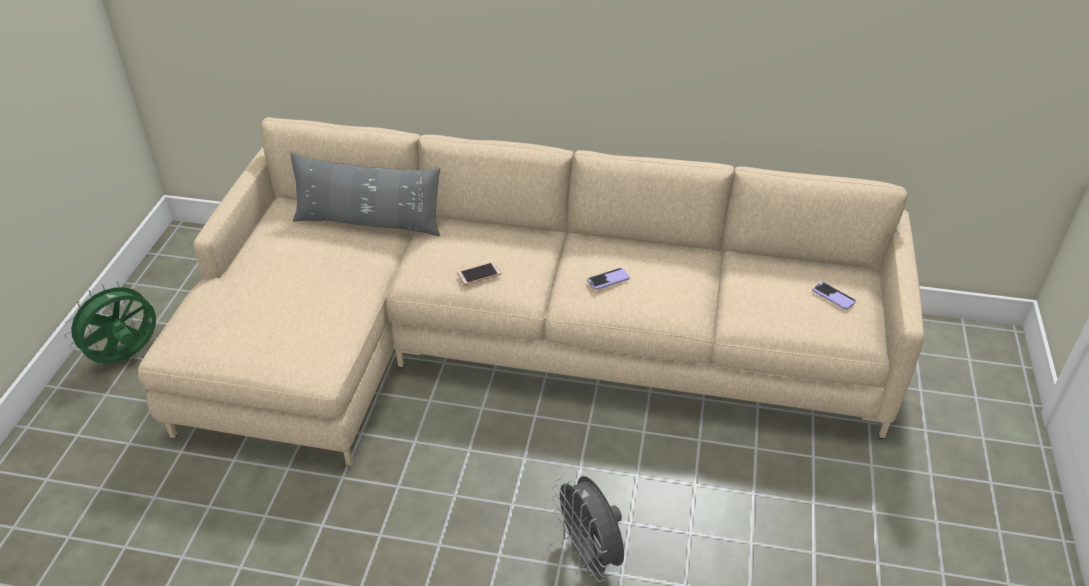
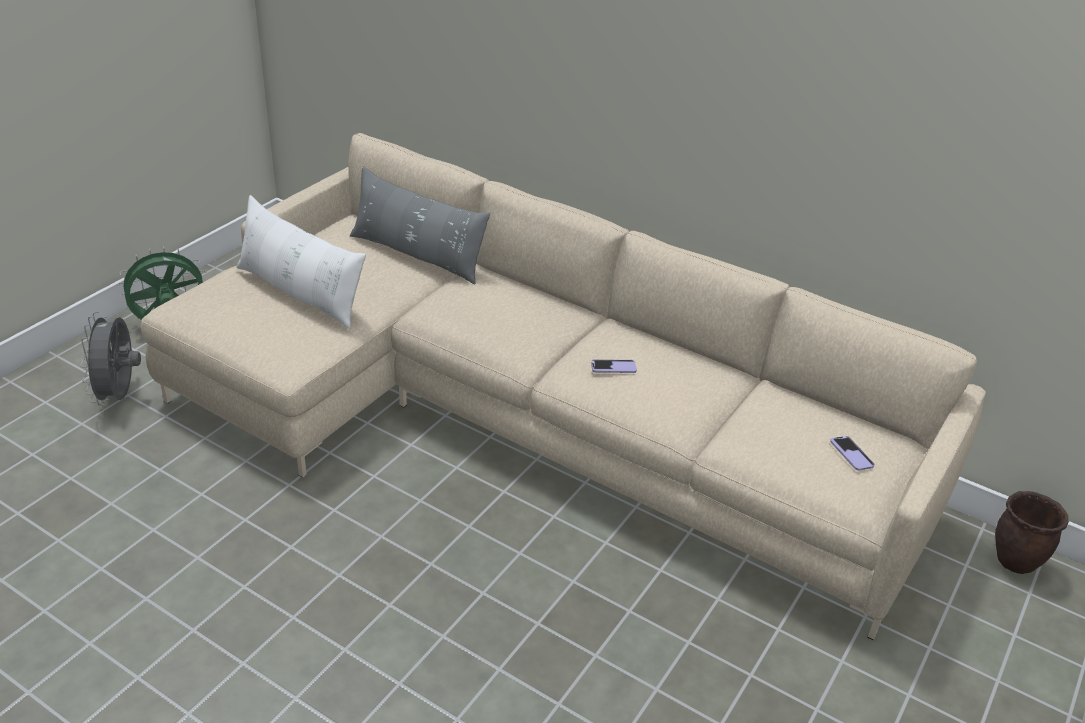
camera: 20 degrees right, 5 degrees down
(284, 294) = (300, 293): none -> white pillow
(479, 274) = (488, 326): phone -> none
(590, 555) = (478, 638): grey fan -> grey fan (120, 395)
(947, 337) = (1015, 561): none -> brown planter

